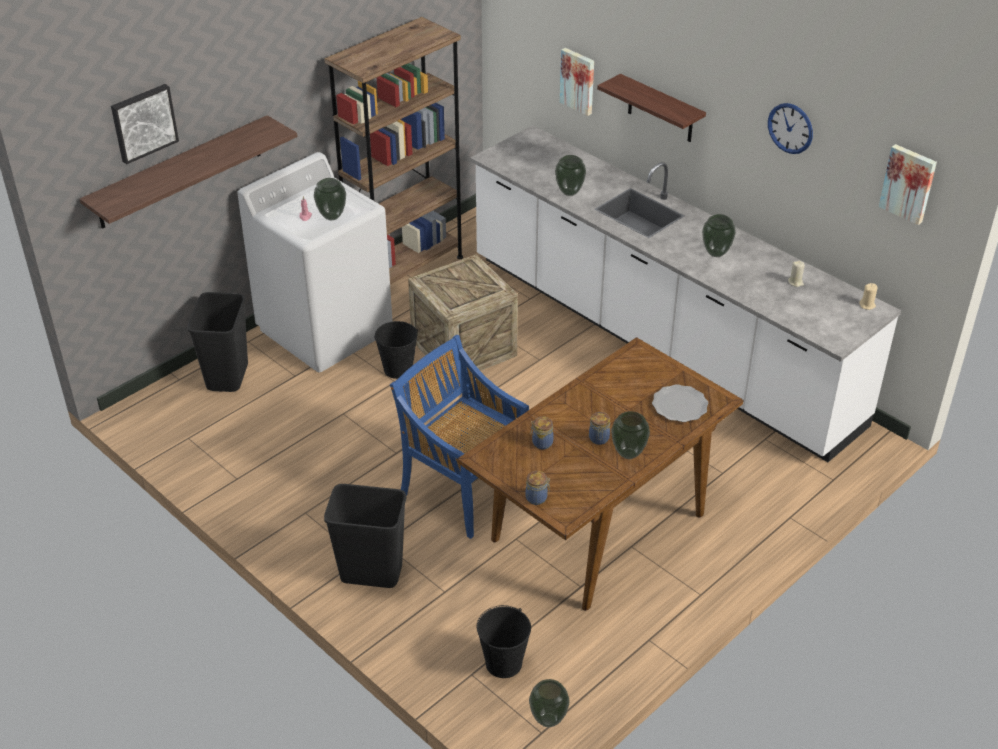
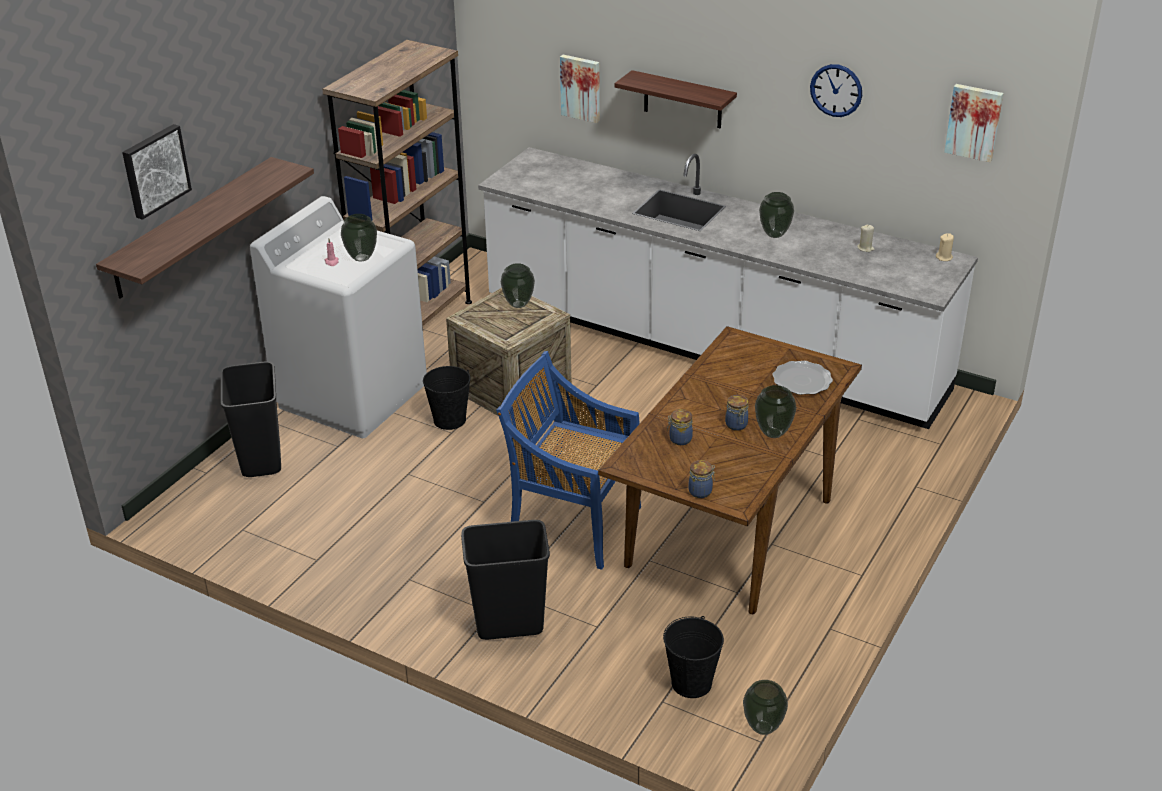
camera: 15 degrees left, 5 degrees down
(569, 192) = (598, 202): vase -> vase (518, 304)

